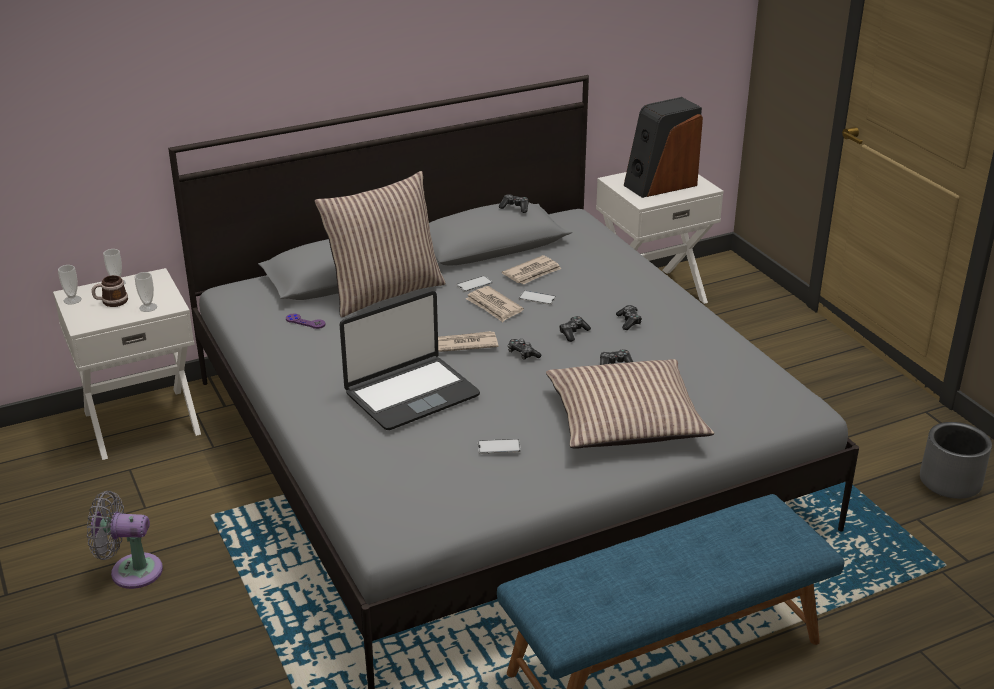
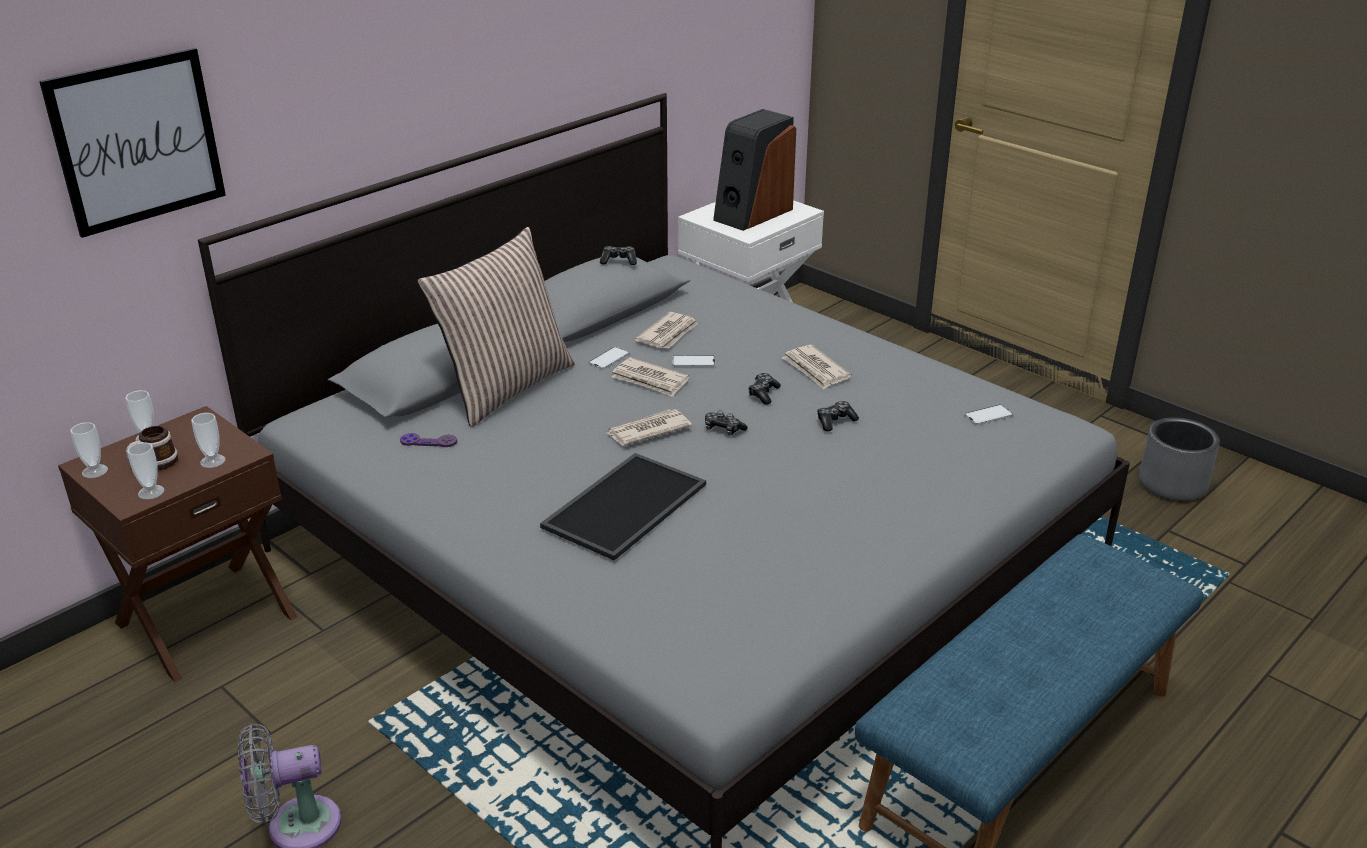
camera: 20 degrees left, 0 degrees up
(98, 321) = (151, 492): none -> cup
(131, 74) = (137, 141): none -> picture
(141, 422) = (205, 618): white nightstand -> brown nightstand
(411, 394) = (624, 504): laptop -> tray
(499, 447) = (775, 546): phone -> phone (988, 415)
(625, 420) = (892, 482): pillow -> none
(629, 322) = (815, 370): game controller -> newspaper

